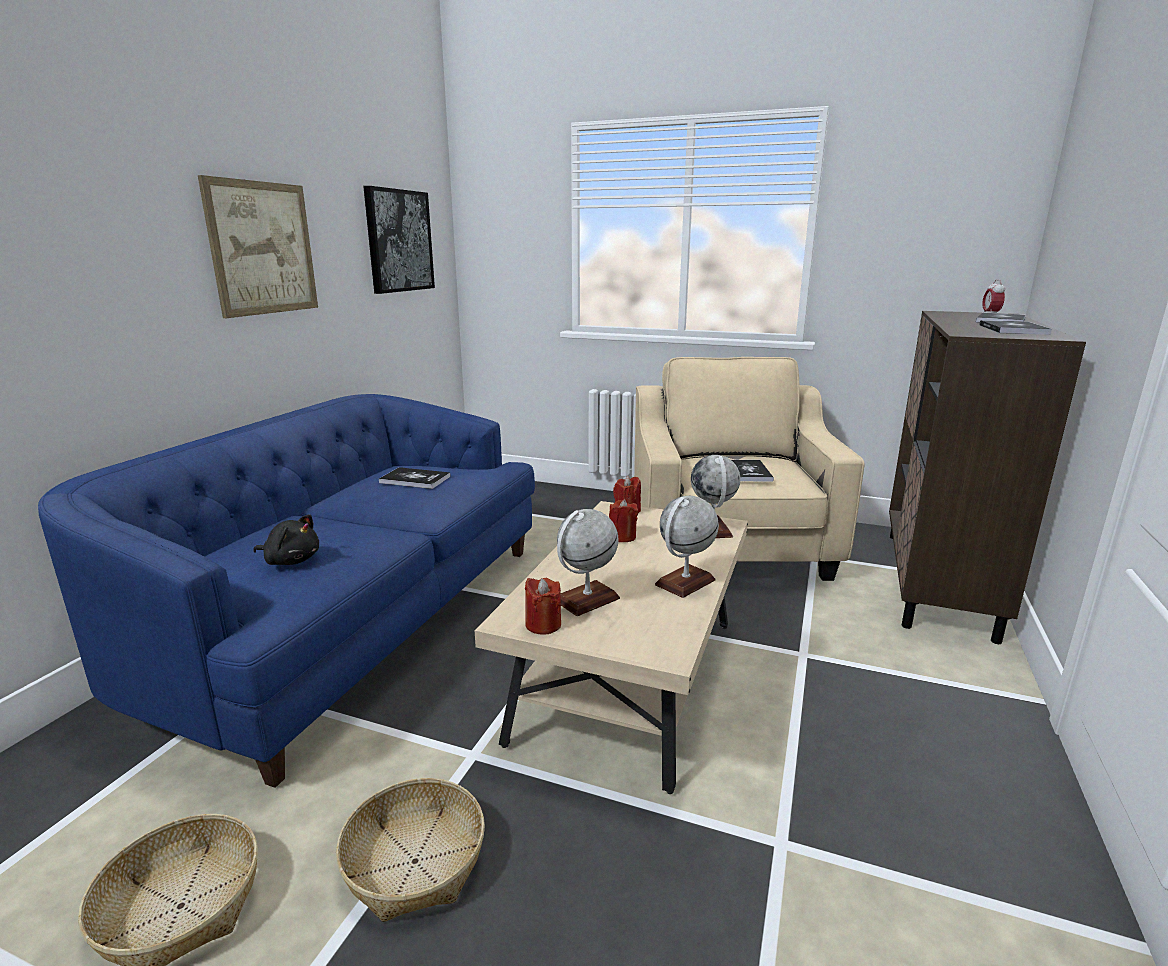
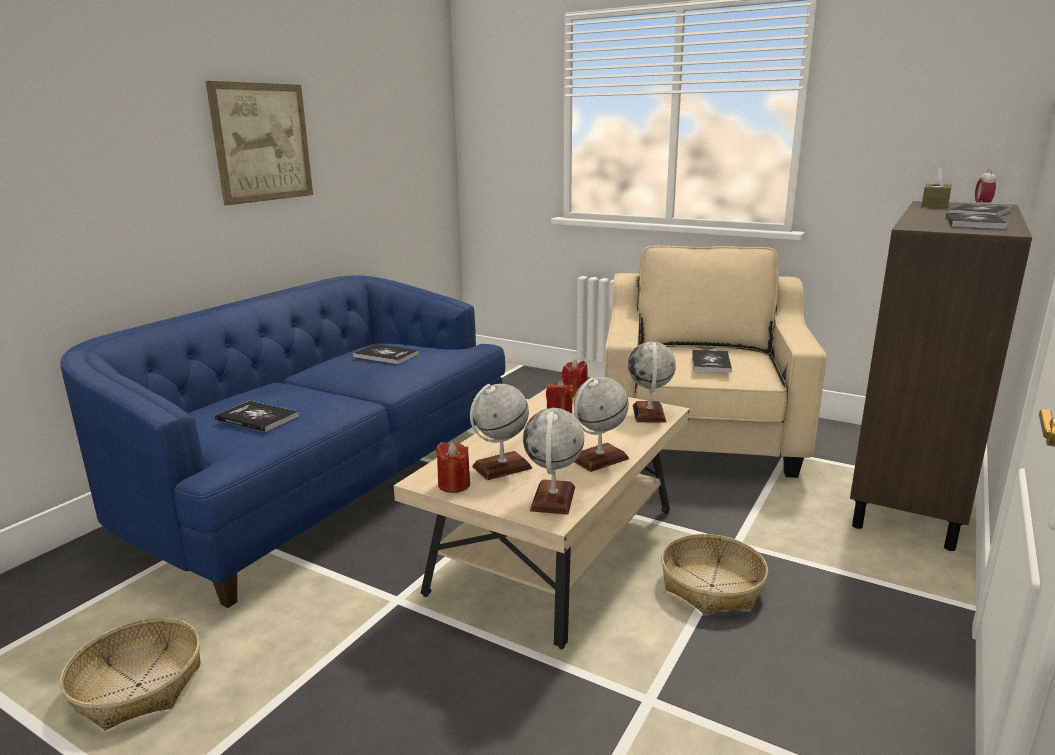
camera: 10 degrees right, 0 degrees up
(291, 560) = (257, 418): black plush toy -> book
(399, 241) = (396, 131): picture -> none
(415, 862) = (325, 676): basket -> basket (712, 586)
(658, 633) = (553, 499): none -> globe
(948, 314) = (934, 205): none -> brown tissue box

